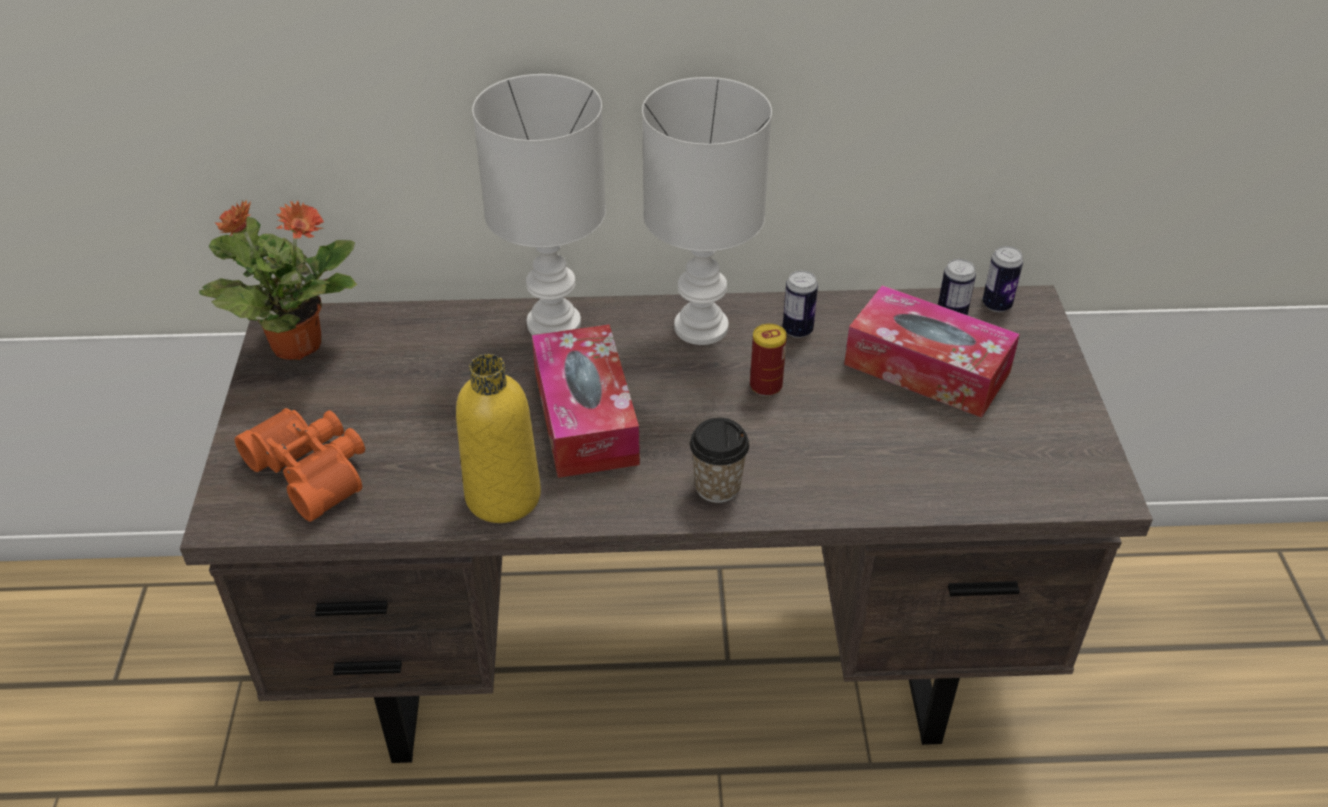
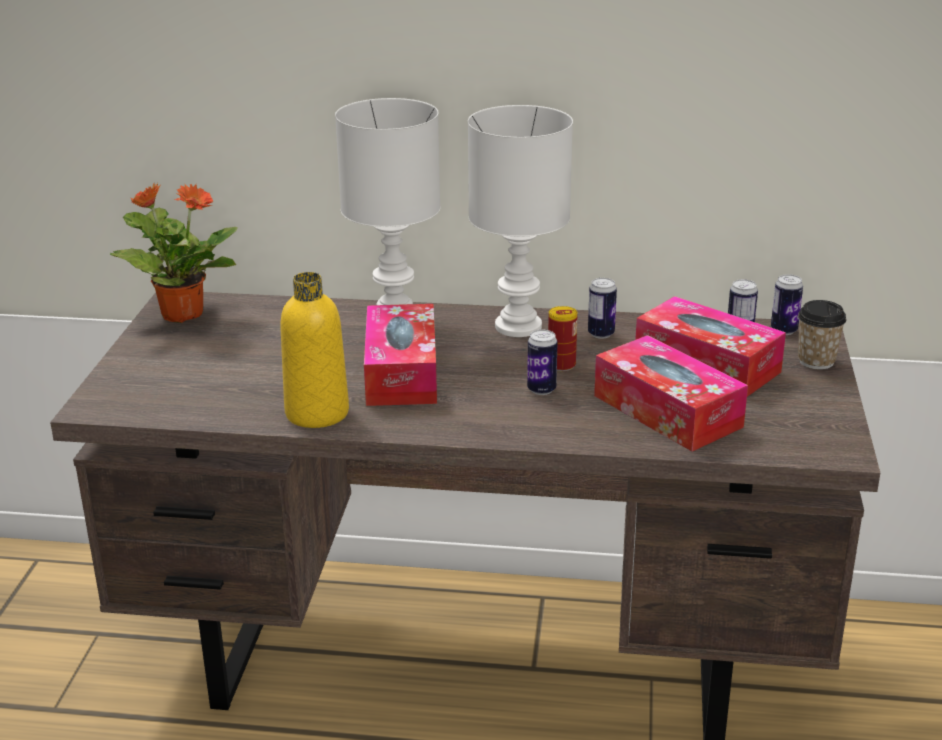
camera: 10 degrees right, 15 degrees down
(314, 470) = (170, 386): orange binoculars -> none
(717, 487) = (498, 421): cup -> cup (816, 361)
(753, 429) = (541, 389): none -> can
(902, 448) = (667, 411): none -> tissue box

